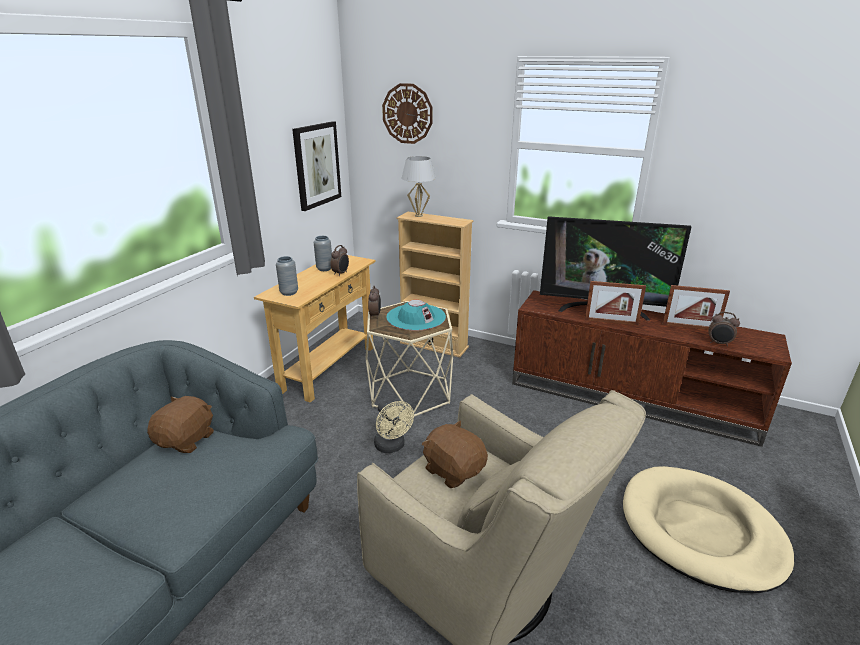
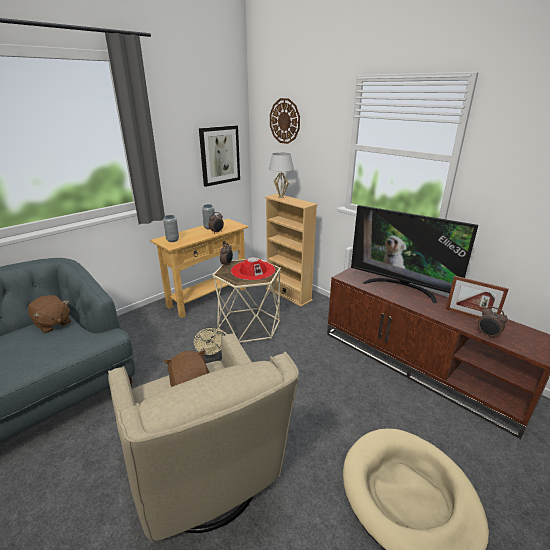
camera: 20 degrees right, 0 degrees up
(187, 440) = (52, 324): brown plush toy -> brown plush toy turned 90 degrees clockwise
(416, 317) = (253, 270): turquoise hat -> red hat
(611, 322) = (400, 299): picture frame -> none

